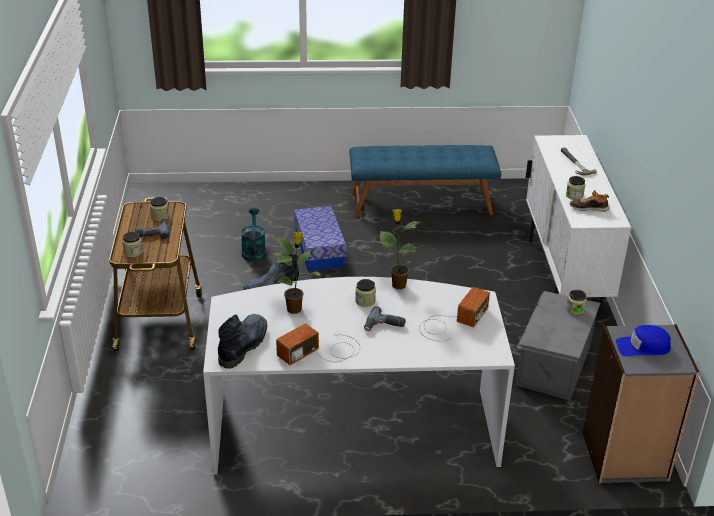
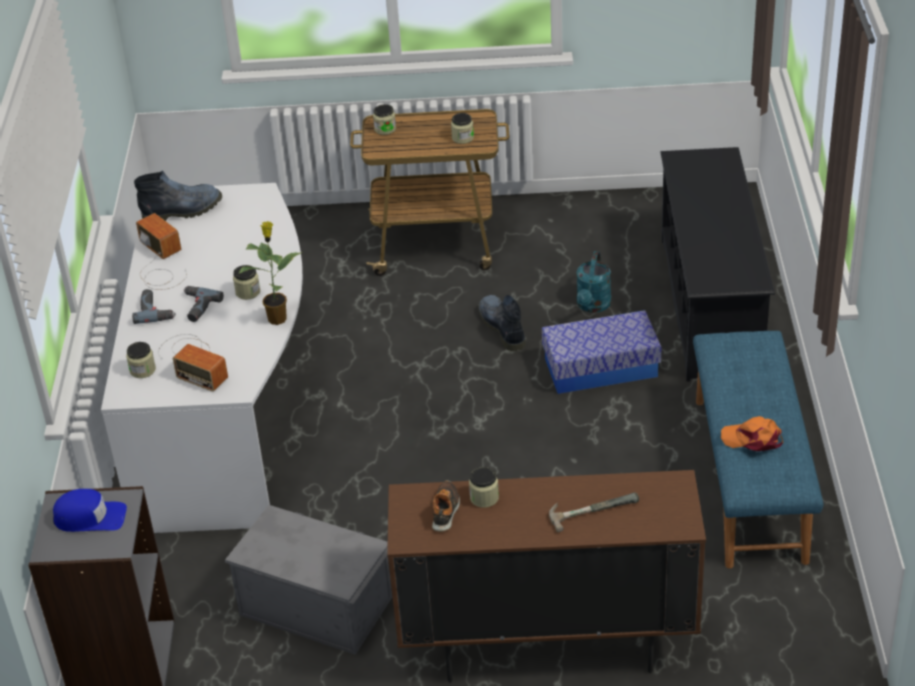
camera: 95 degrees right, 5 degrees up
(152, 232) = (428, 137): power drill -> power drill (155, 310)
(243, 345) = (184, 210): boot -> boot turned 45 degrees counterclockwise
(253, 250) = (592, 306): turquoise watering can -> turquoise watering can turned 105 degrees clockwise
(261, 207) = (710, 305): none -> black shoe rack
(295, 309) = (241, 241): potted plant -> none
(451, 157) = (752, 439): none -> orange cap
(564, 274) = (546, 645): white cabinet -> brown cabinet
(575, 309) = (334, 568): jar -> jar (142, 370)
(642, 347) = (90, 517): blue cap -> blue cap turned 90 degrees clockwise

